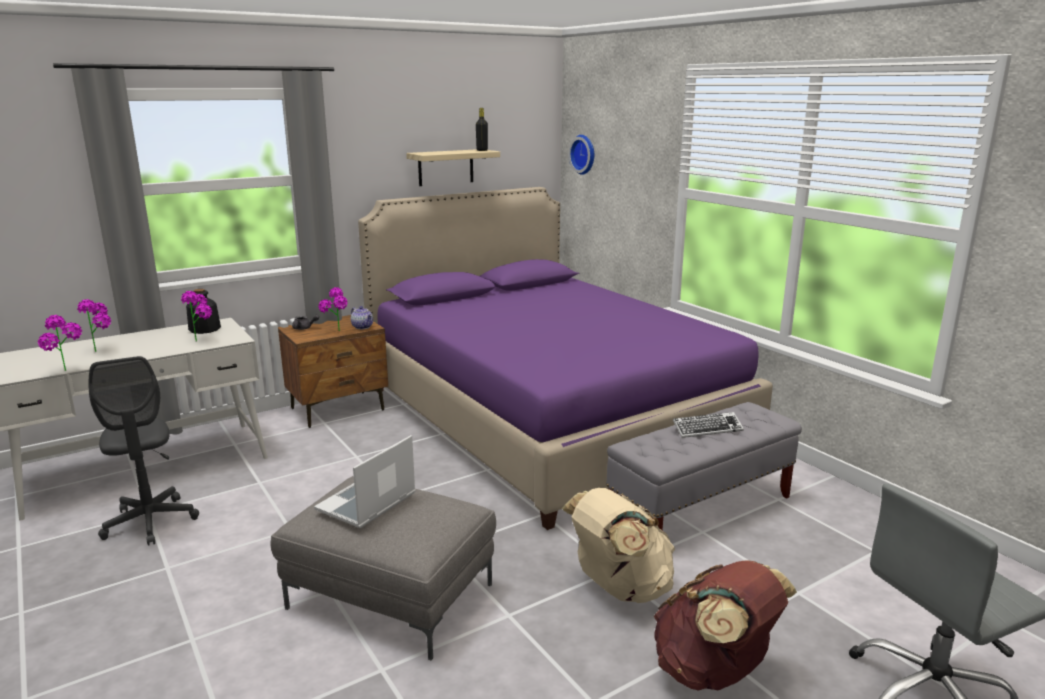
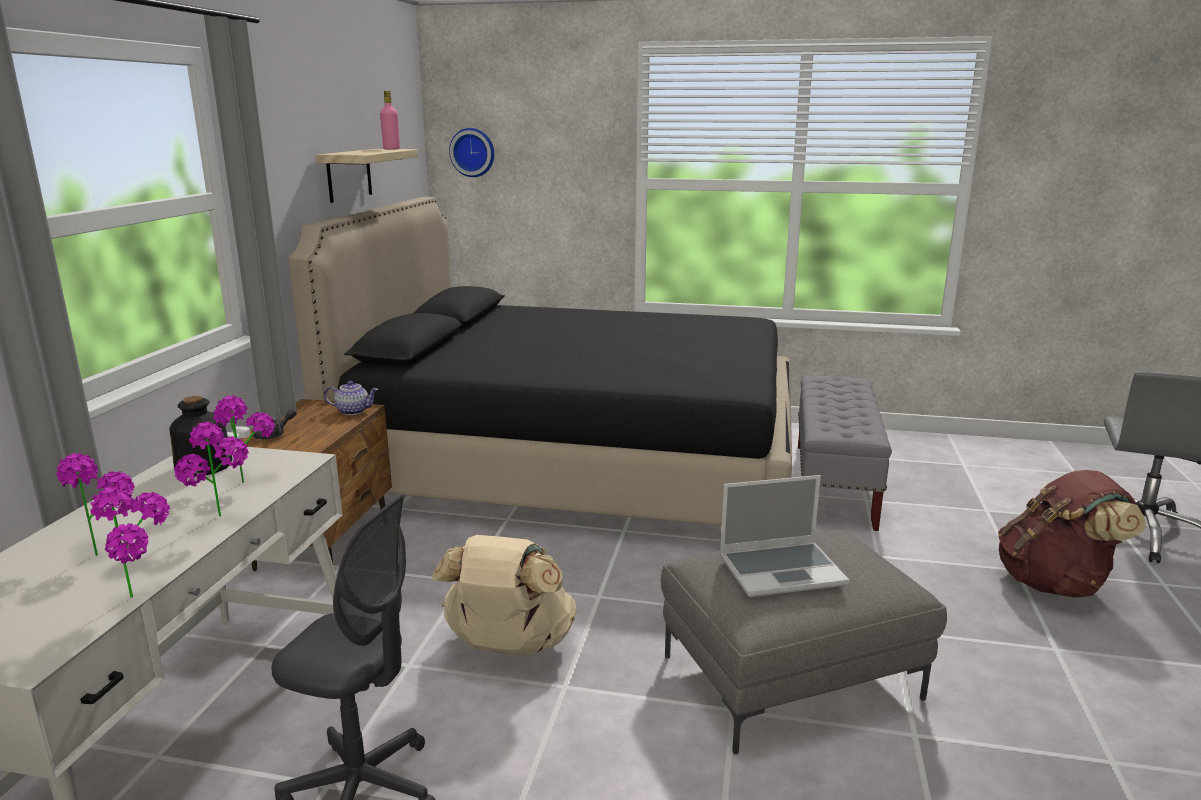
camera: 45 degrees left, 0 degrees up
(337, 332) = (337, 426): potted plant -> potted plant (223, 520)
(366, 503) = (782, 570): laptop -> laptop turned 90 degrees counterclockwise
(482, 150) = (391, 149): black bottle -> pink bottle
(548, 418) = (577, 463): purple bed -> black bed
(619, 588) = (907, 566): beige backpack -> beige backpack (508, 646)
(707, 429) = (838, 402): keyboard -> none

